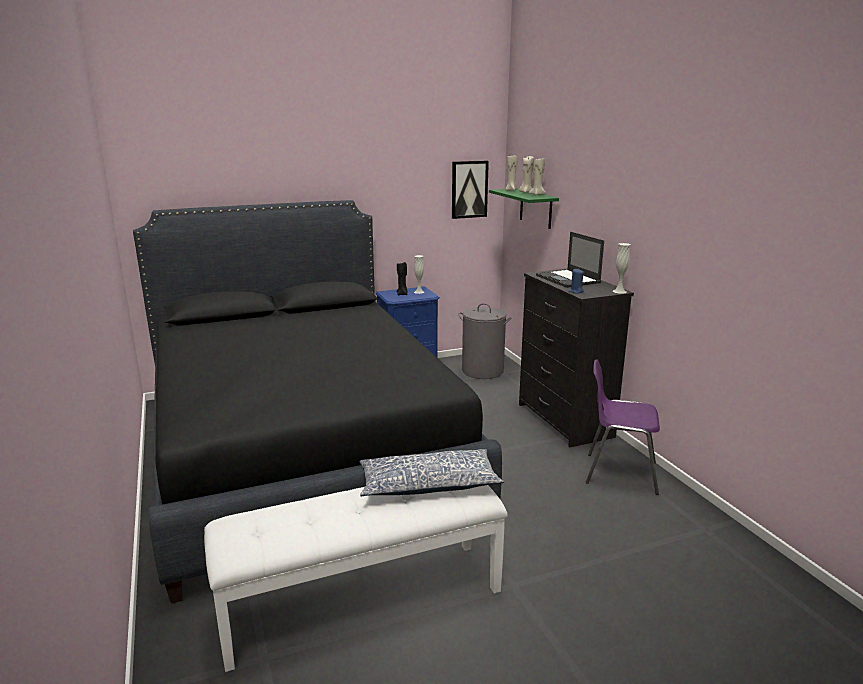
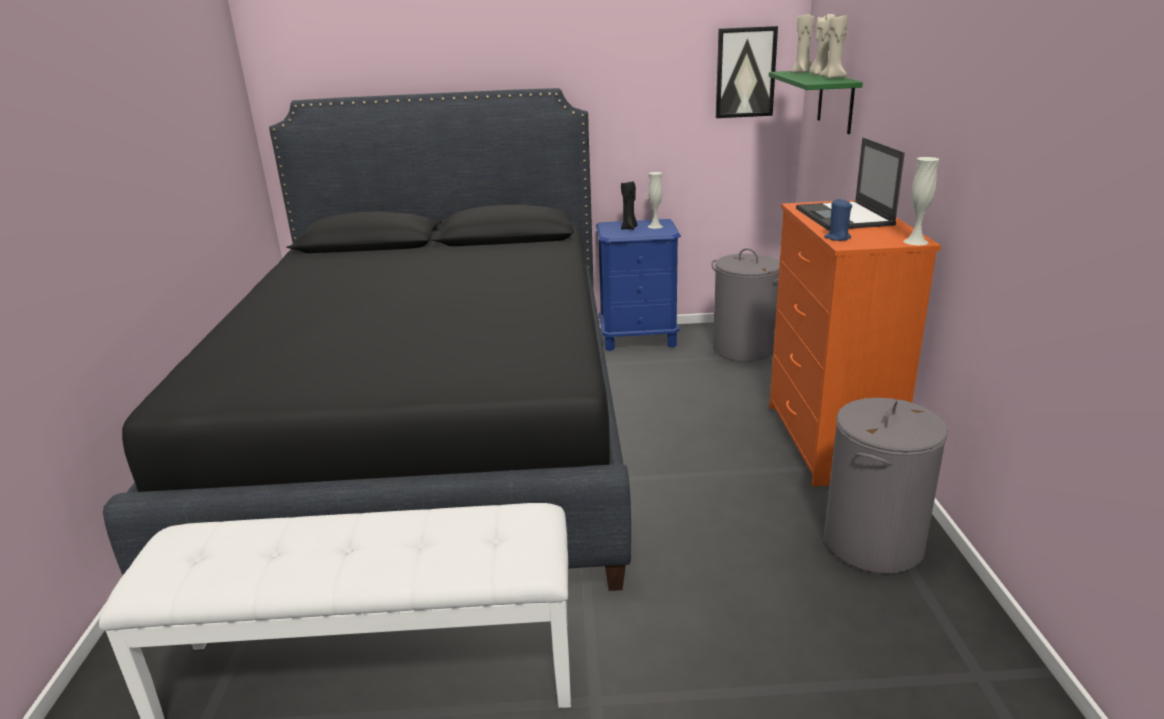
camera: 20 degrees right, 5 degrees up
(428, 485) = (469, 525): pillow -> none
(564, 421) = (828, 442): black dresser -> orange dresser
(618, 472) = (873, 542): purple chair -> grey laundry basket

